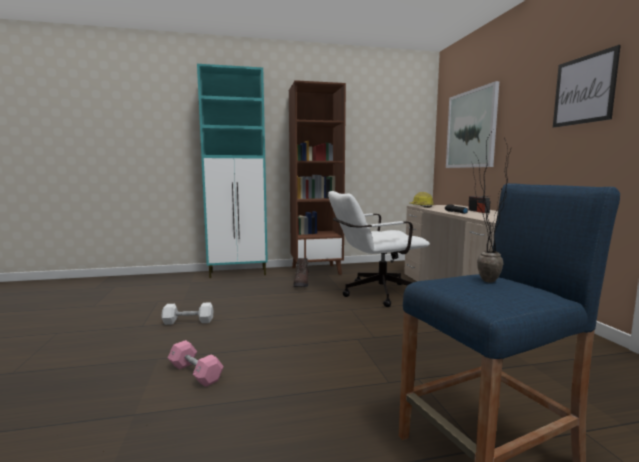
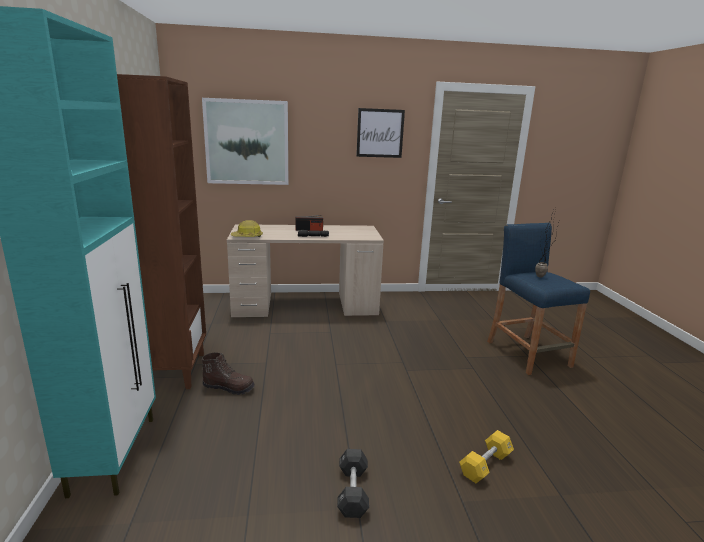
camera: 85 degrees left, 10 degrees up
(188, 321) = (352, 491): white dumbbell -> black dumbbell
(195, 373) = (485, 465): pink dumbbell -> yellow dumbbell
(374, 294) = (294, 345): white office chair -> none

